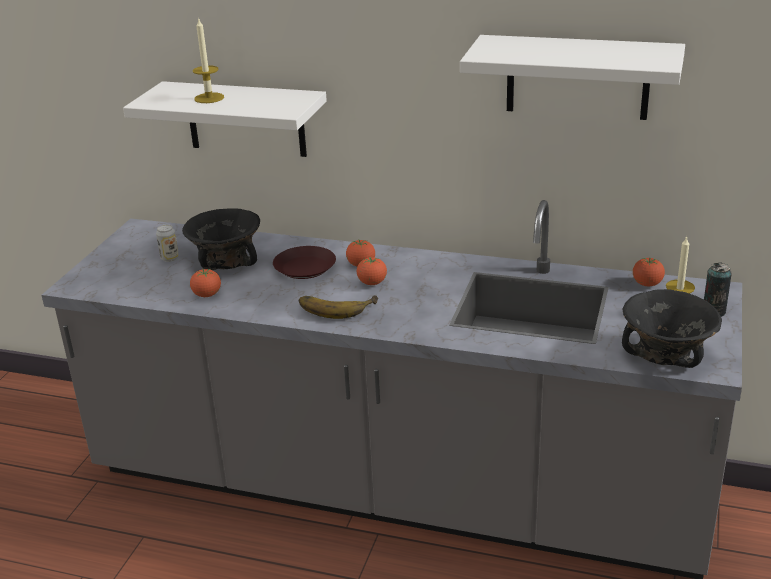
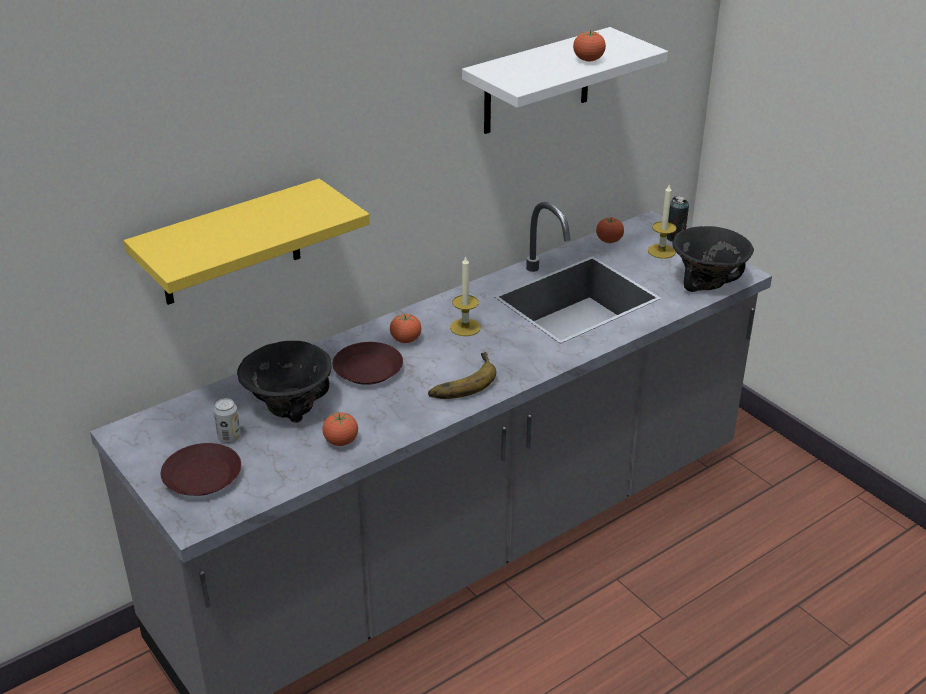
camera: 55 degrees left, 5 degrees up
(119, 268) = (201, 477): none -> brown plate
(209, 98) = (231, 232): candle -> candle (465, 327)
(245, 119) = (230, 244): white shelf -> yellow shelf
(372, 283) = (445, 348): tomato -> tomato (588, 60)

